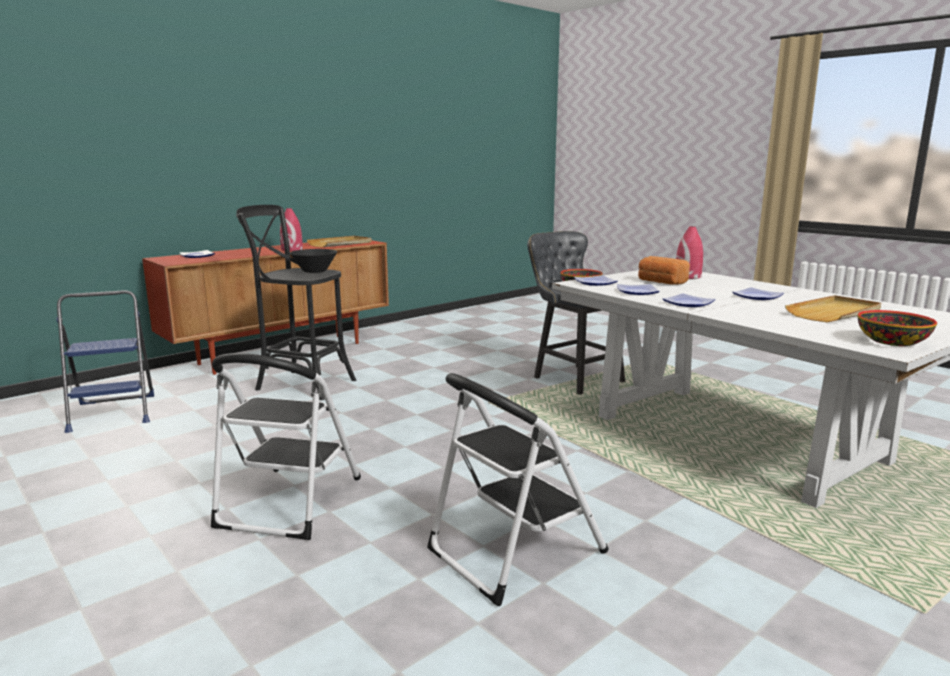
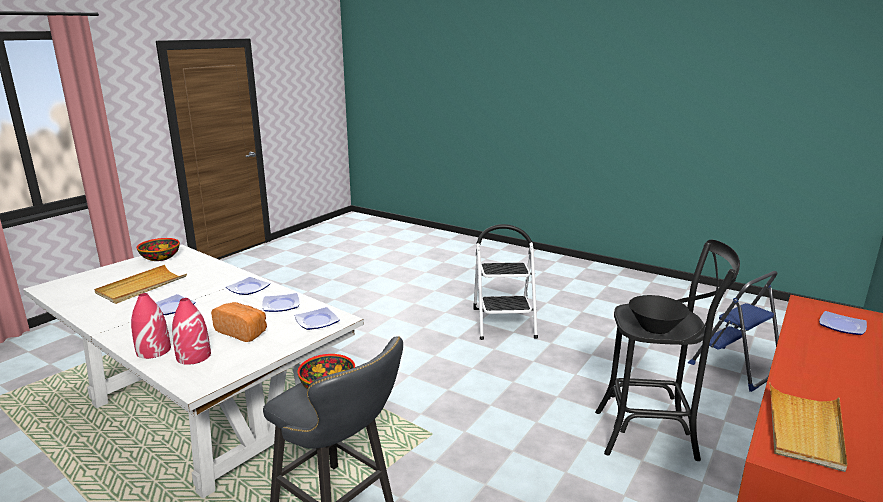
camera: 165 degrees right, 5 degrees up
(292, 249) = (803, 375): red vase -> red vase (153, 350)
(511, 552) = (377, 316): step ladder -> none

